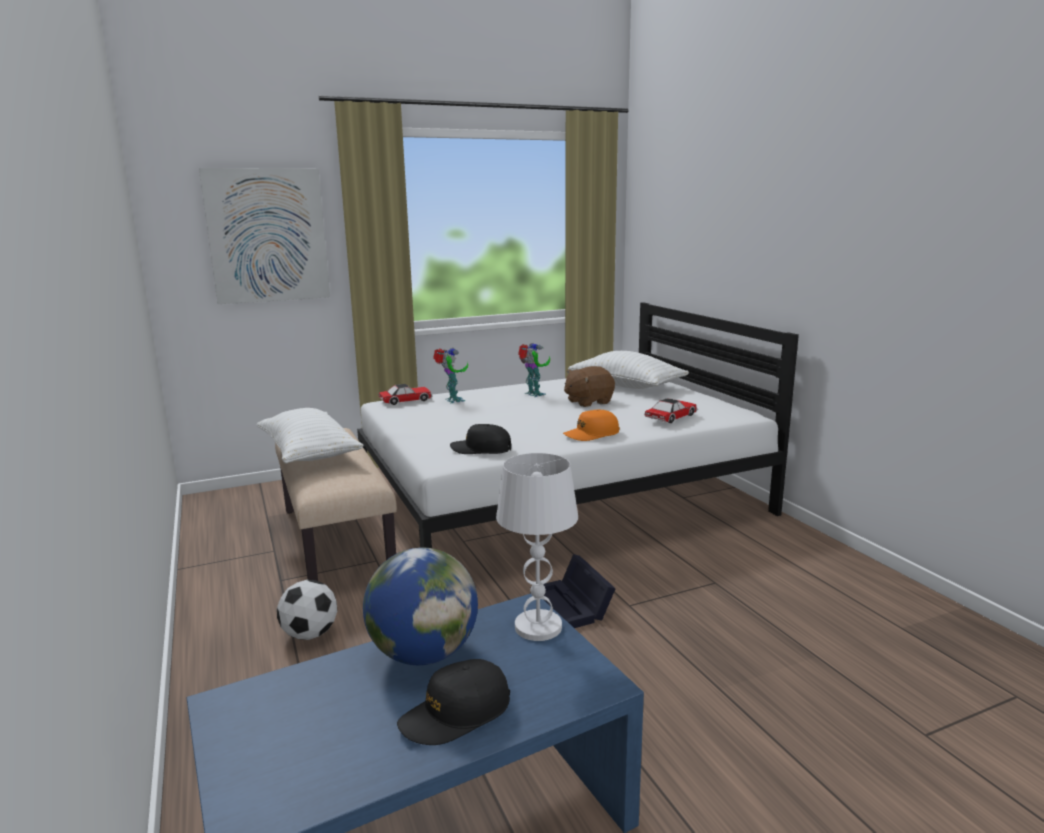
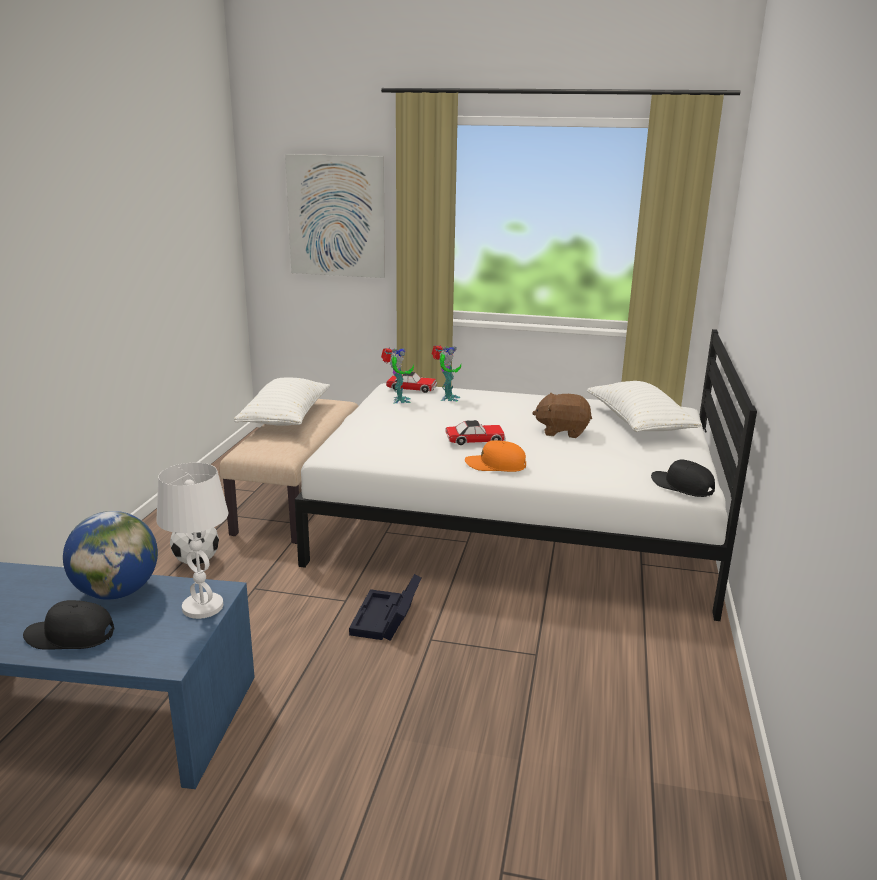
camera: 35 degrees right, 5 degrees up
(481, 449) = (381, 451): black cap -> black cap (682, 486)
(533, 394) = (527, 410): toy robot -> toy robot (398, 400)
(671, 417) = (603, 470): toy car -> toy car (475, 440)

